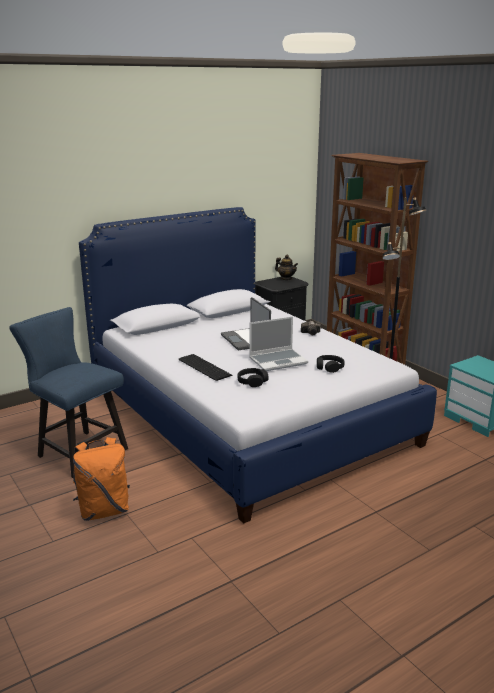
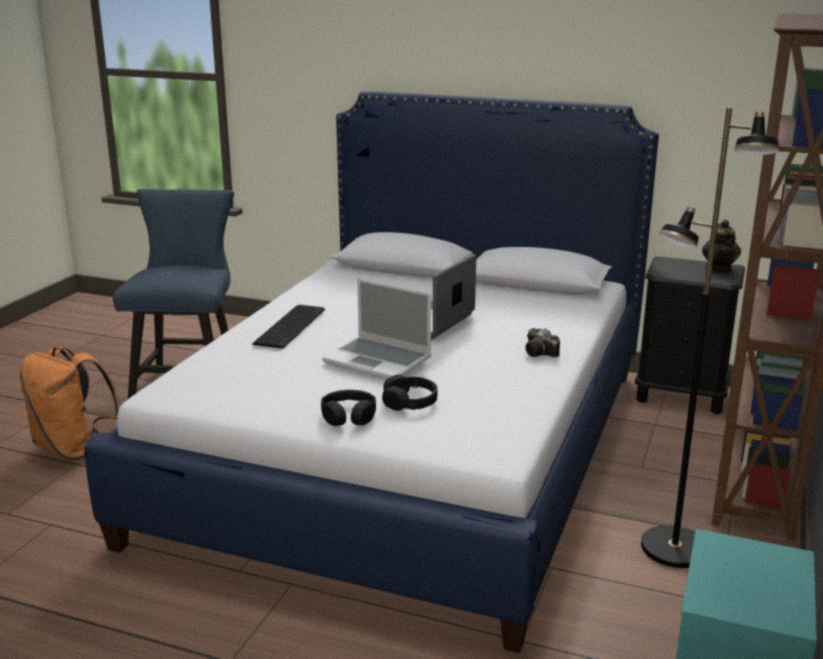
camera: 55 degrees right, 0 degrees up
(252, 381) = (273, 364): black headphones -> black headphones (348, 416)

